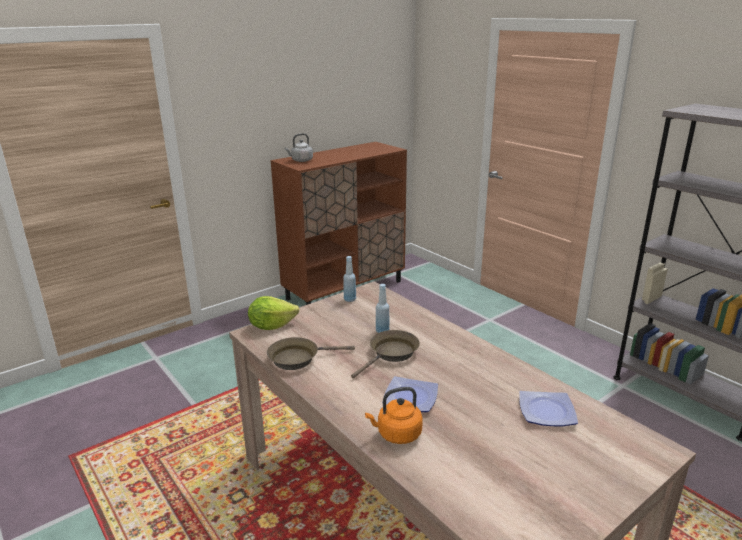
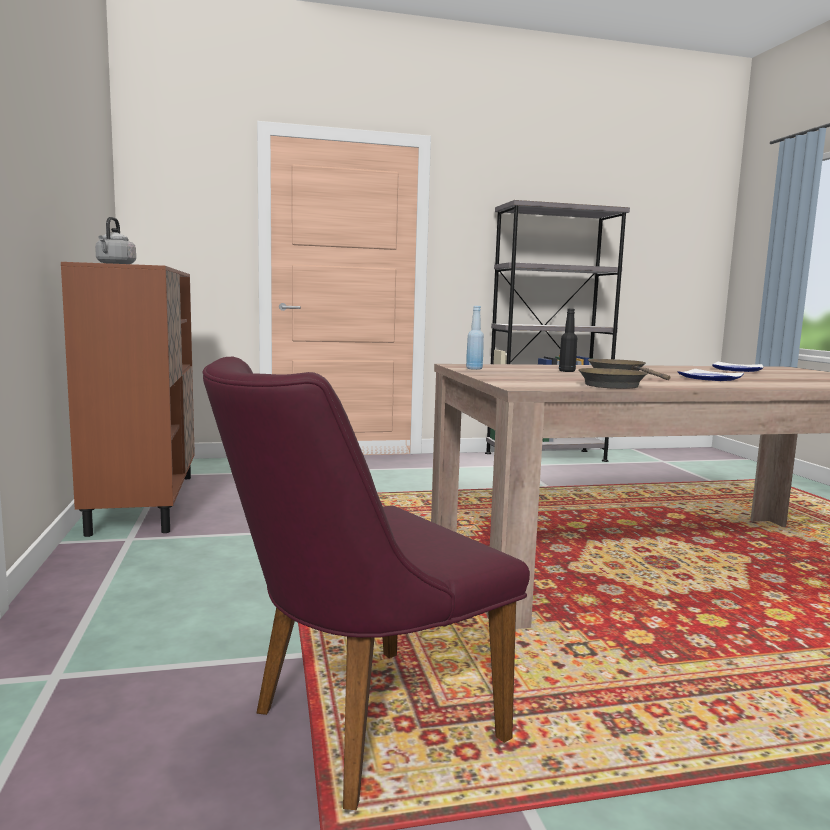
camera: 65 degrees left, 15 degrees down
(136, 441) = (356, 730): none -> purple chair
(271, 326) = (511, 383): lettuce -> none
(382, 331) = (567, 371): blue bottle -> black bottle
(397, 434) = (774, 384): orange kettle -> none

